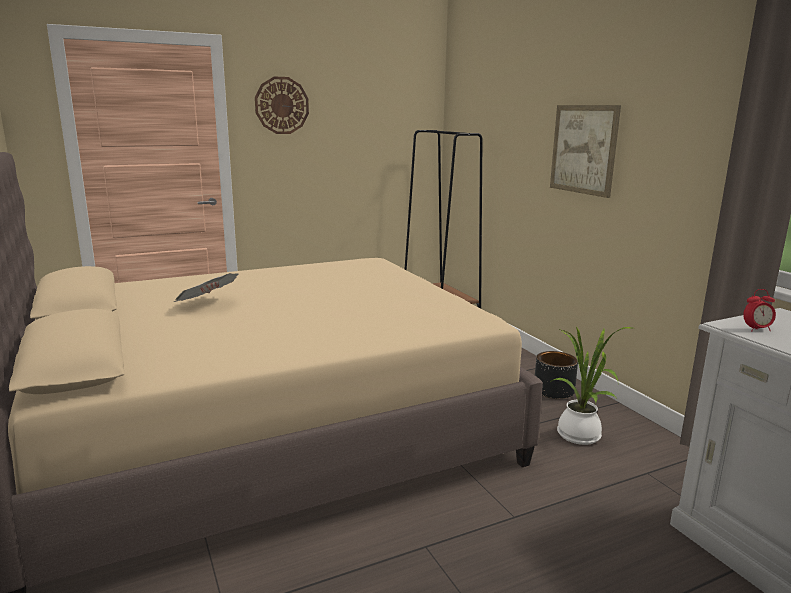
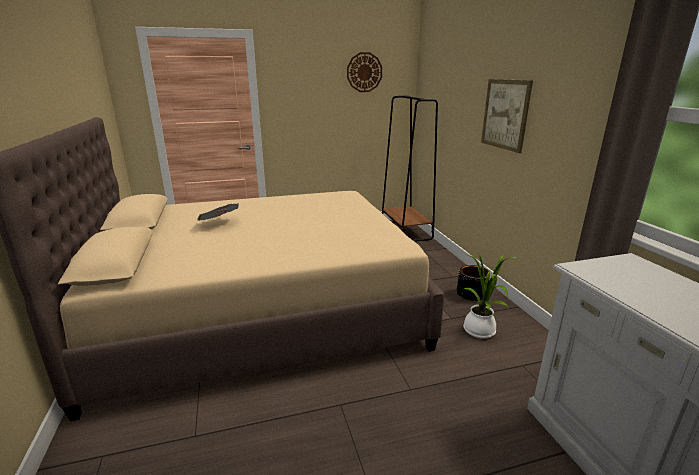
camera: 10 degrees right, 5 degrees up
(282, 105) = (295, 79): wall clock -> wall clock (364, 72)
(756, 329) = (599, 272): alarm clock -> none

